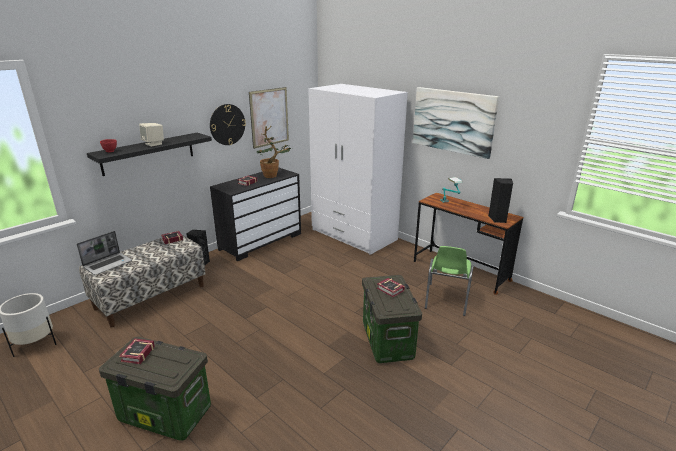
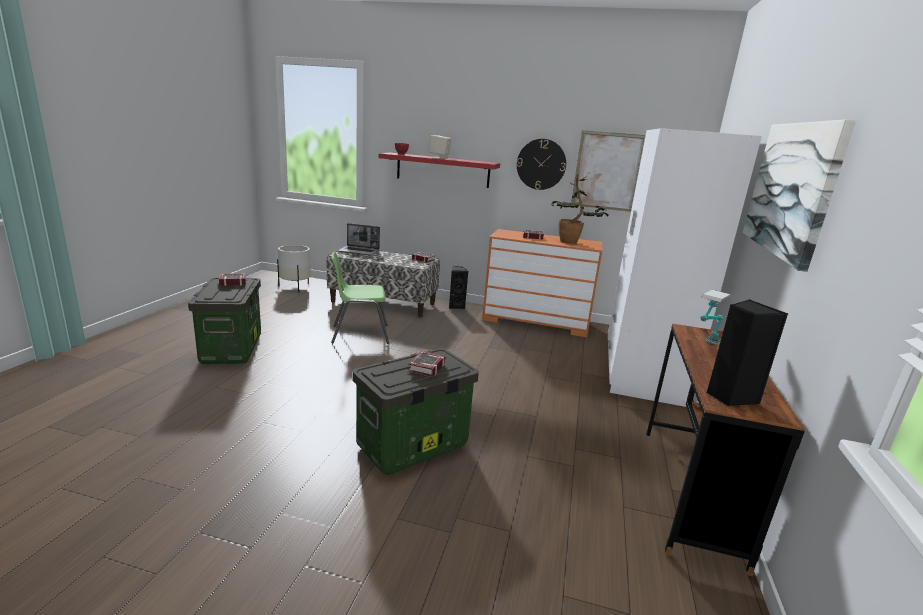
camera: 60 degrees right, 5 degrees down
(148, 153) = (442, 170): black shelf -> red shelf
(260, 241) = (536, 321): black dresser -> orange dresser
(446, 300) = (573, 487): green chair -> green chair (359, 334)

